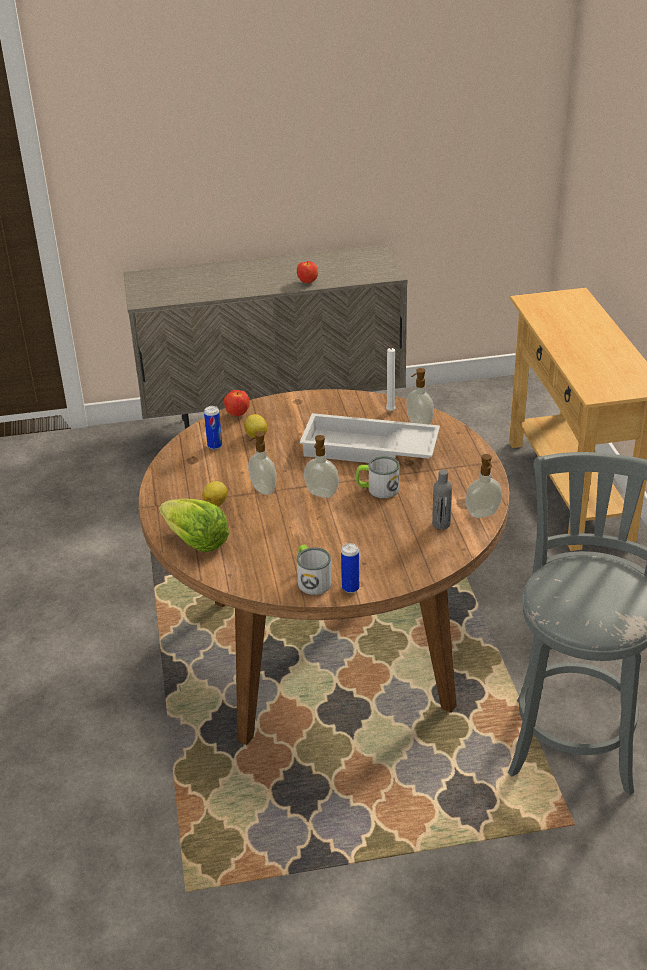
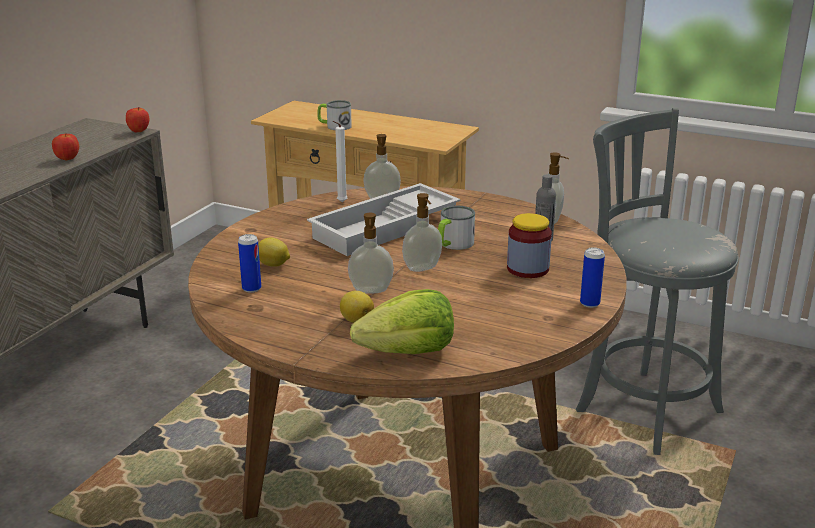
camera: 55 degrees left, 10 degrees down
(238, 414) = (217, 260): apple -> apple (139, 131)
(311, 579) = (554, 316): mug -> mug (334, 126)
(376, 538) = (527, 269): none -> jar

